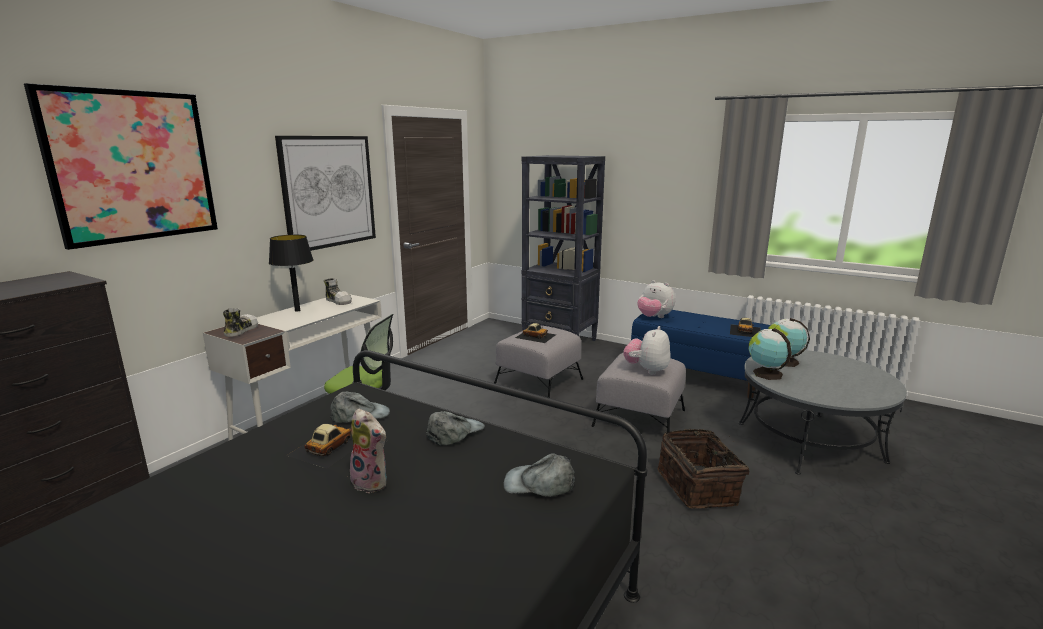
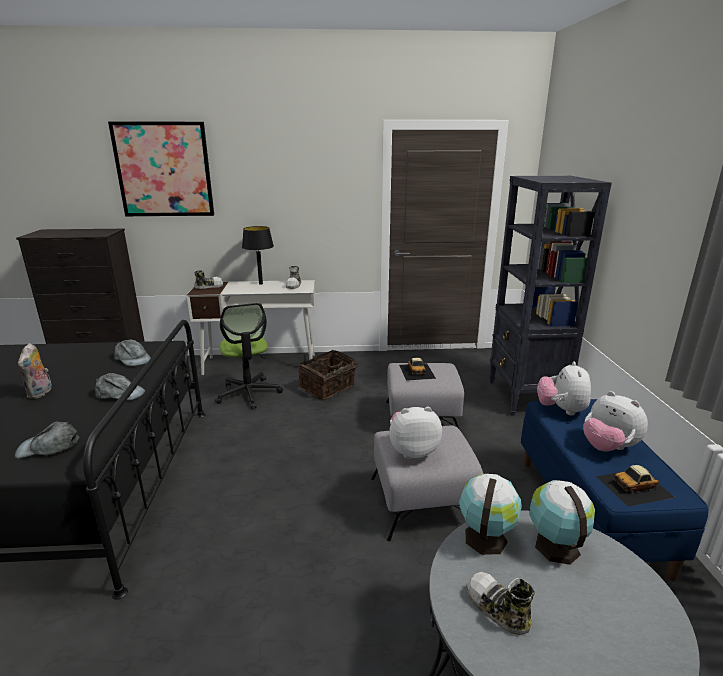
camera: 55 degrees right, 5 degrees up
(328, 446) = (84, 366): toy car -> none
(329, 192) = (313, 196): picture -> none
(539, 484) = (48, 446): grey cap -> grey cap turned 75 degrees counterclockwise
(699, 487) = (319, 590): basket -> basket (328, 387)
(704, 323) = (608, 447): none -> plush toy
(824, 389) = (497, 609): none -> shoe

